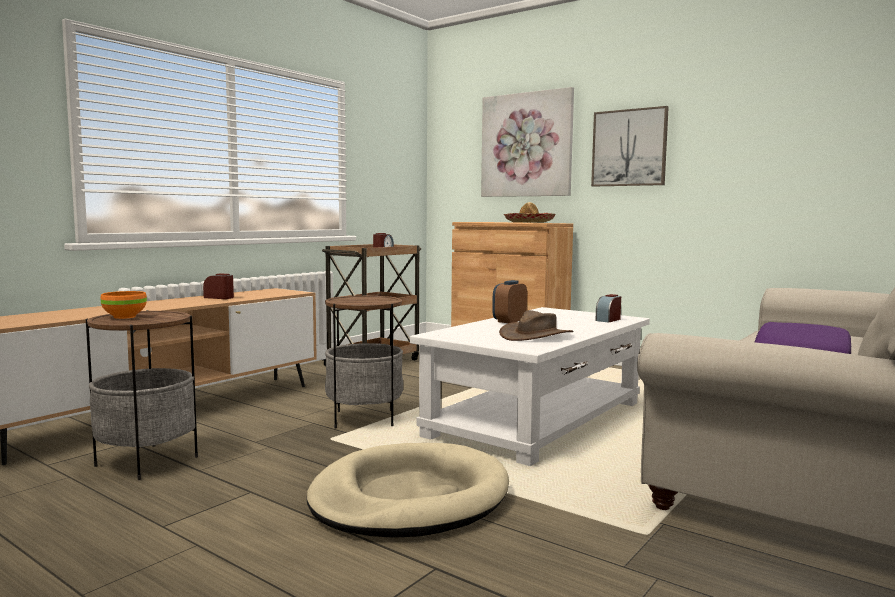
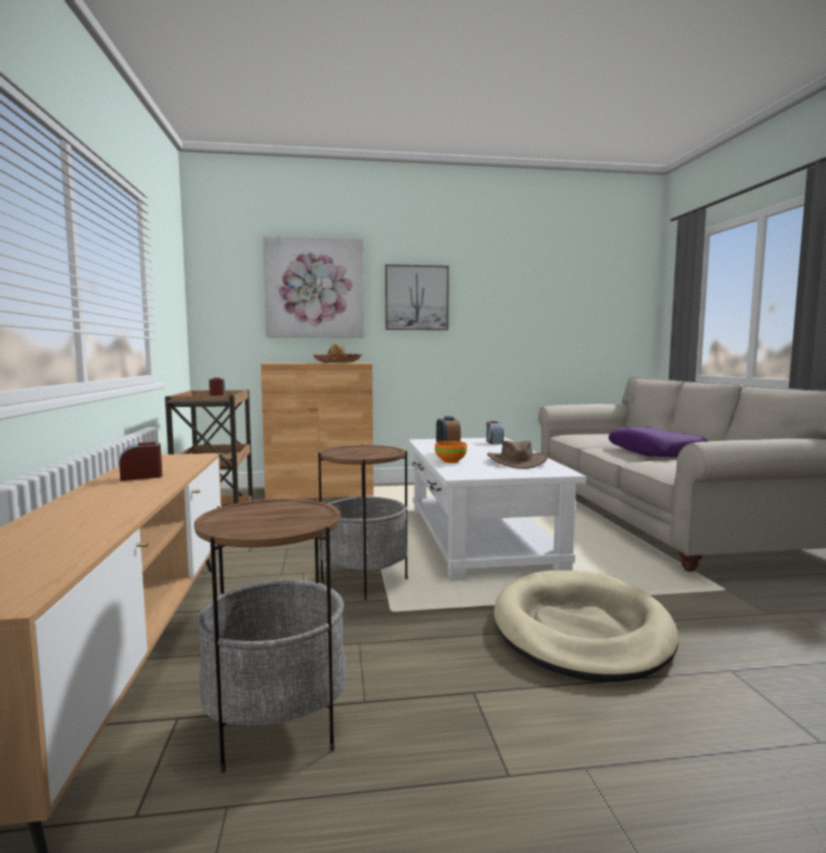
camera: 45 degrees left, 0 degrees up
(125, 317) = (243, 520): orange bowl -> orange bowl (450, 461)

